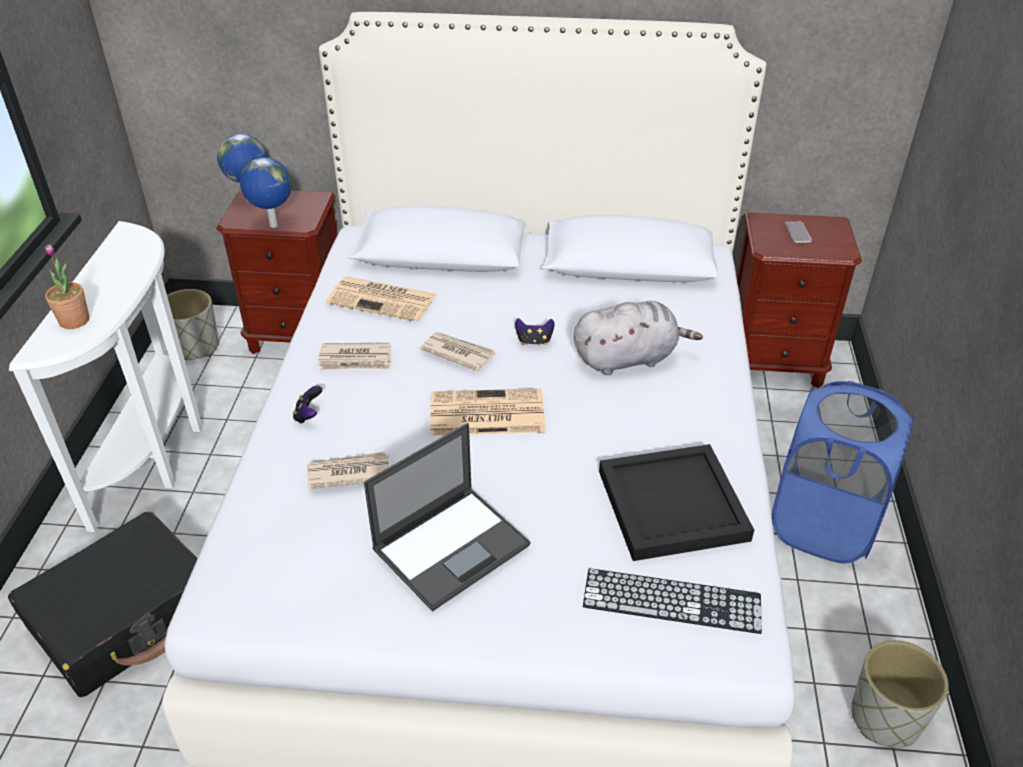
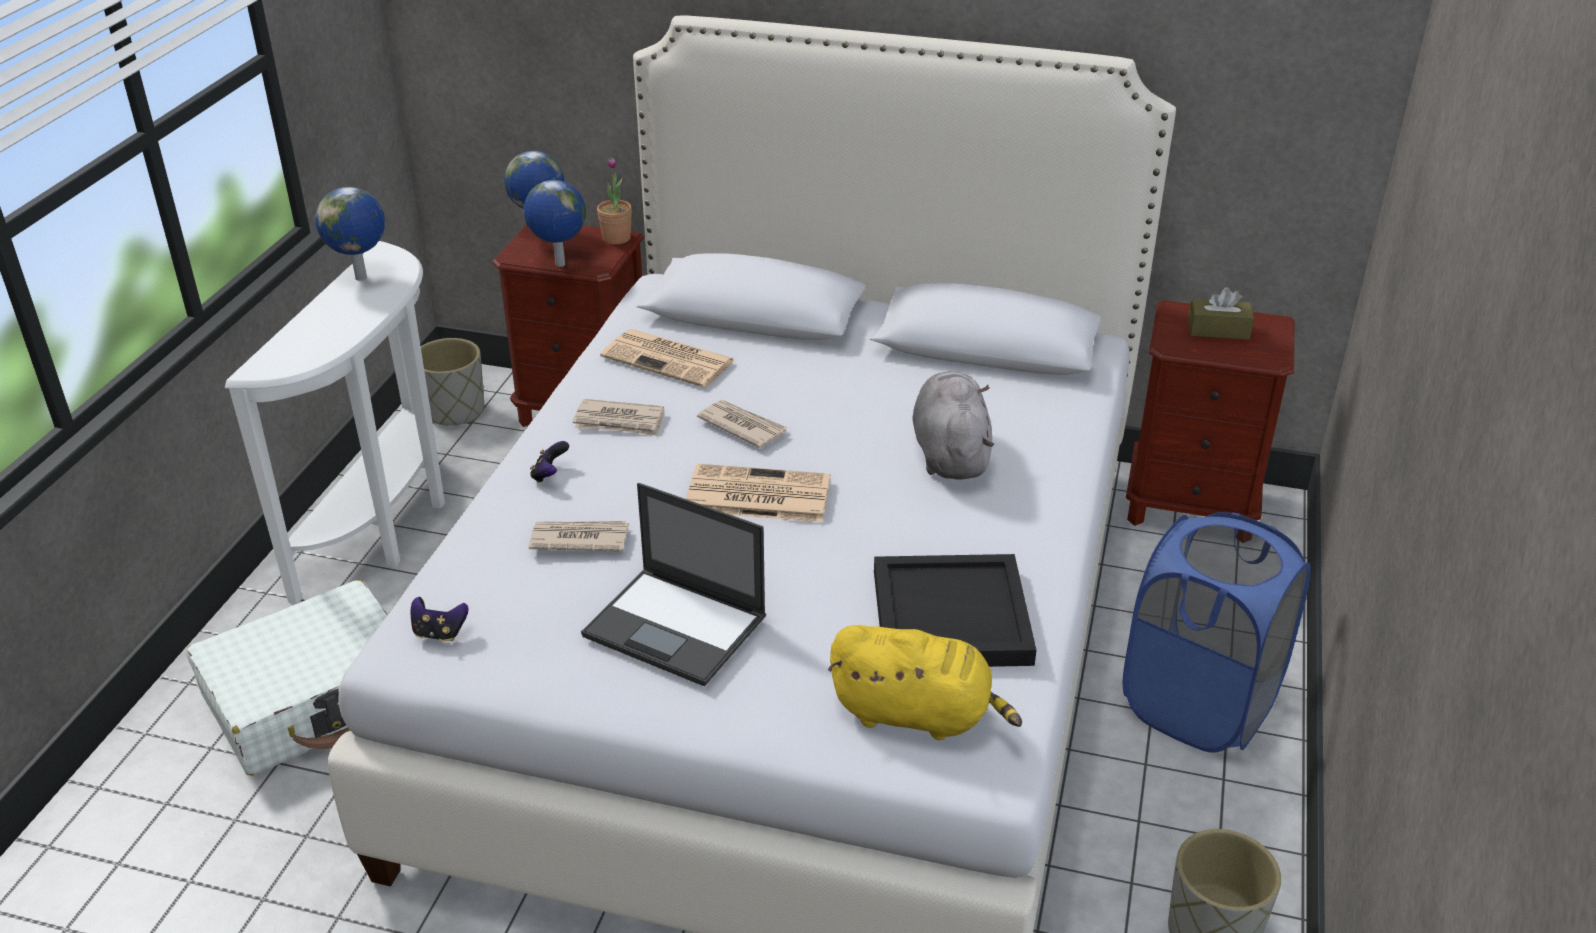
camera: 10 degrees right, 5 degrees down
(74, 320) = (305, 342): potted plant -> potted plant (616, 238)
(113, 256) = (362, 278): none -> globe
(126, 616) = (315, 698): black suitcase -> white suitcase
(452, 546) = (677, 627): laptop -> laptop turned 60 degrees clockwise
(534, 341) = (839, 423): game controller -> game controller (439, 633)
(628, 358) = (950, 453): grey plush toy -> grey plush toy turned 90 degrees counterclockwise
(672, 601) = (917, 714): keyboard -> yellow plush toy
(797, 233) = (1218, 330): phone -> brown tissue box

